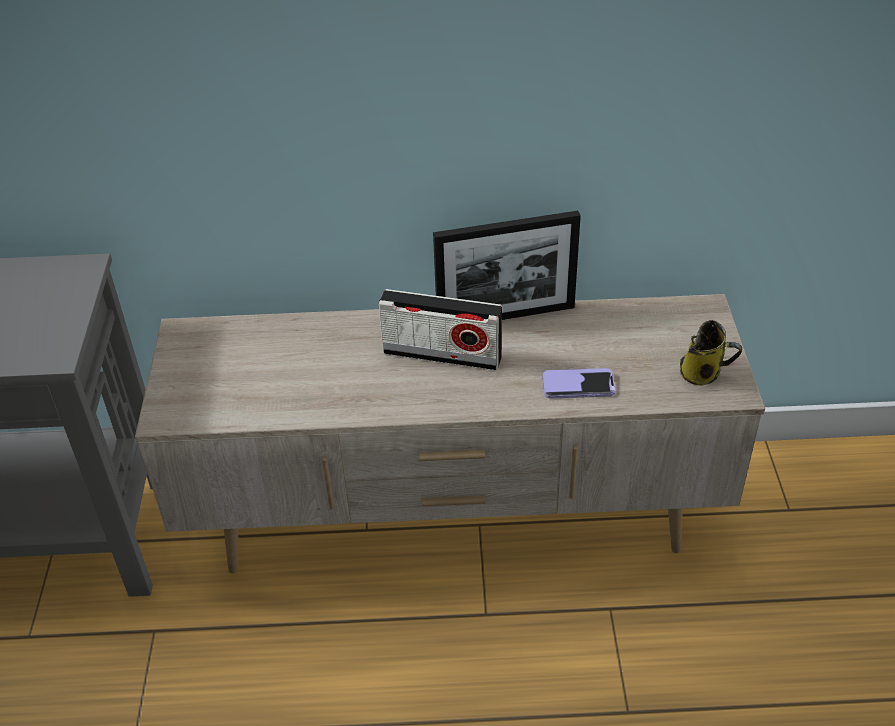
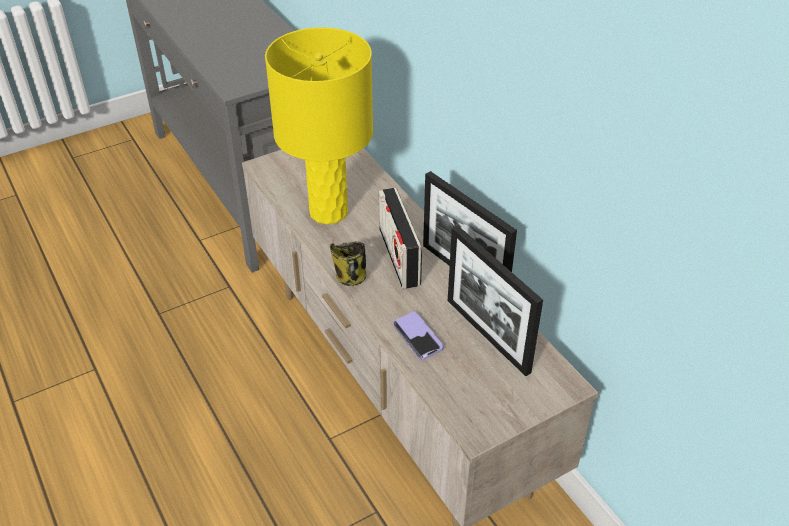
camera: 60 degrees right, 0 degrees up
(313, 386) = (328, 212): none -> yellow table lamp
(608, 334) = (487, 335): none -> picture frame
(702, 373) = (483, 406): mug -> mug (351, 278)

